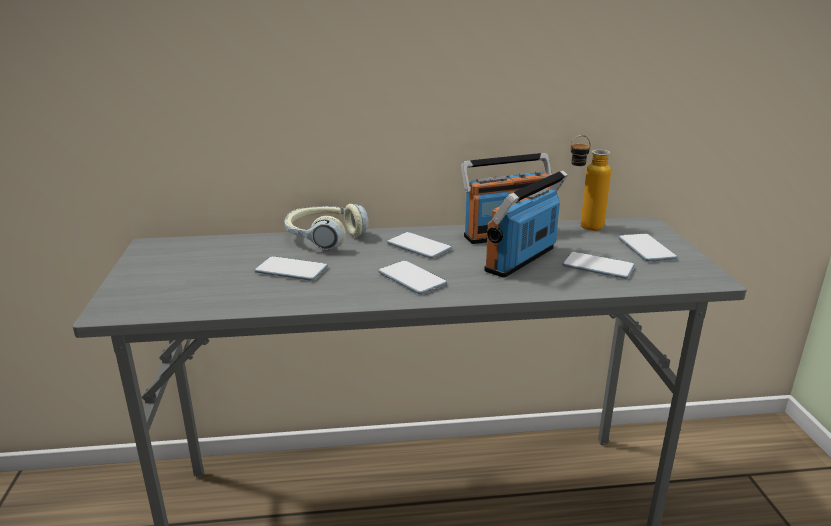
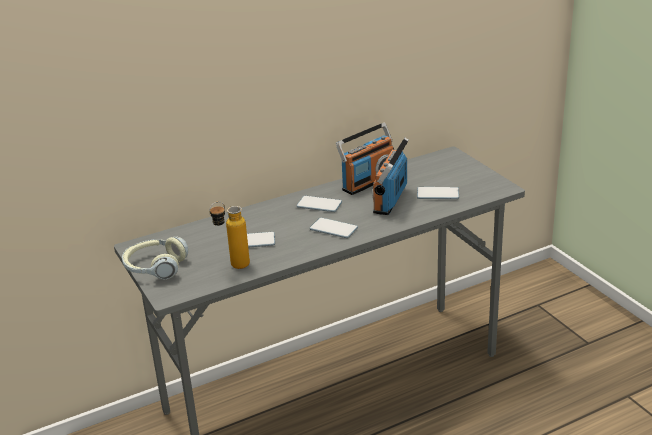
camera: 20 degrees left, 5 degrees up
(324, 237) = (250, 212): headphones -> headphones (155, 267)
(582, 227) = (412, 166): bottle -> bottle (233, 267)
(646, 249) = (459, 174): phone -> none

